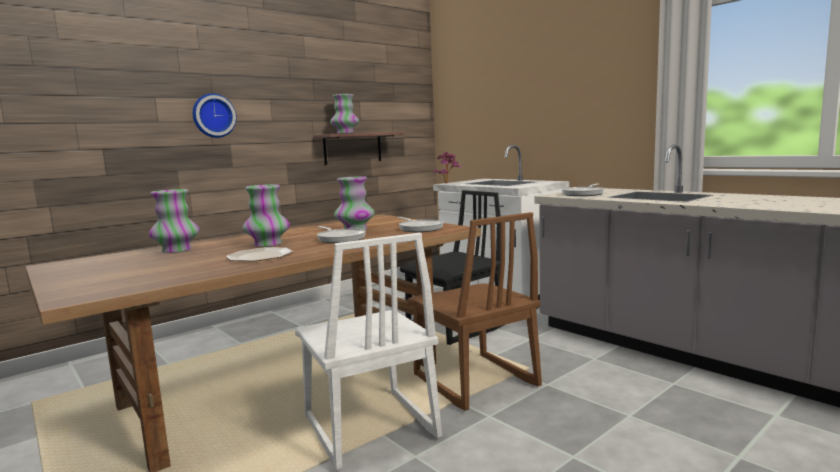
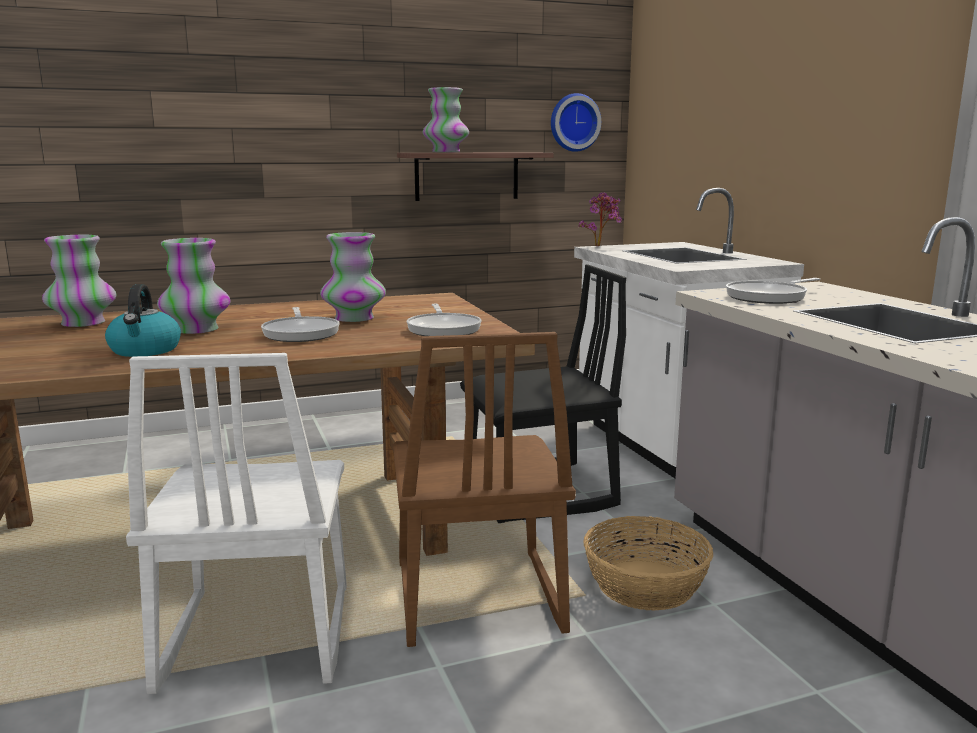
camera: 20 degrees right, 5 degrees up
(213, 116) = (235, 119): wall clock -> wall clock (573, 122)
(260, 256) = (145, 350): plate -> kettle
(553, 357) = (644, 584): none -> basket

